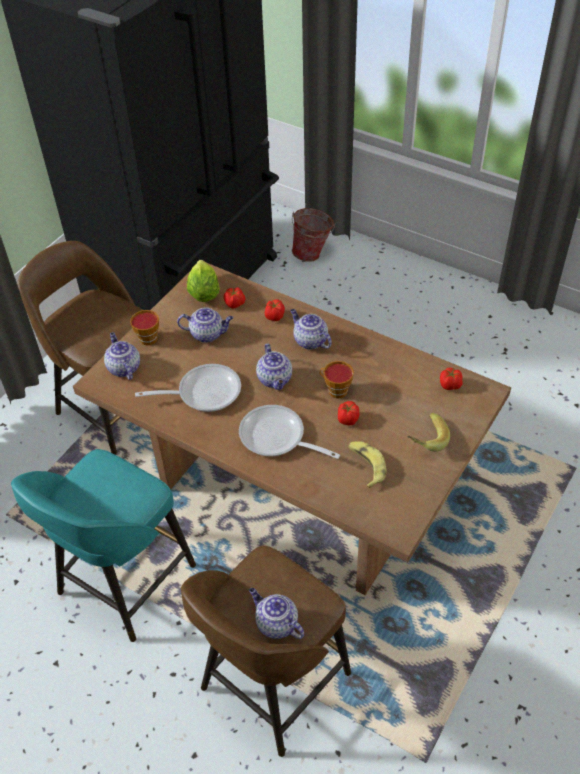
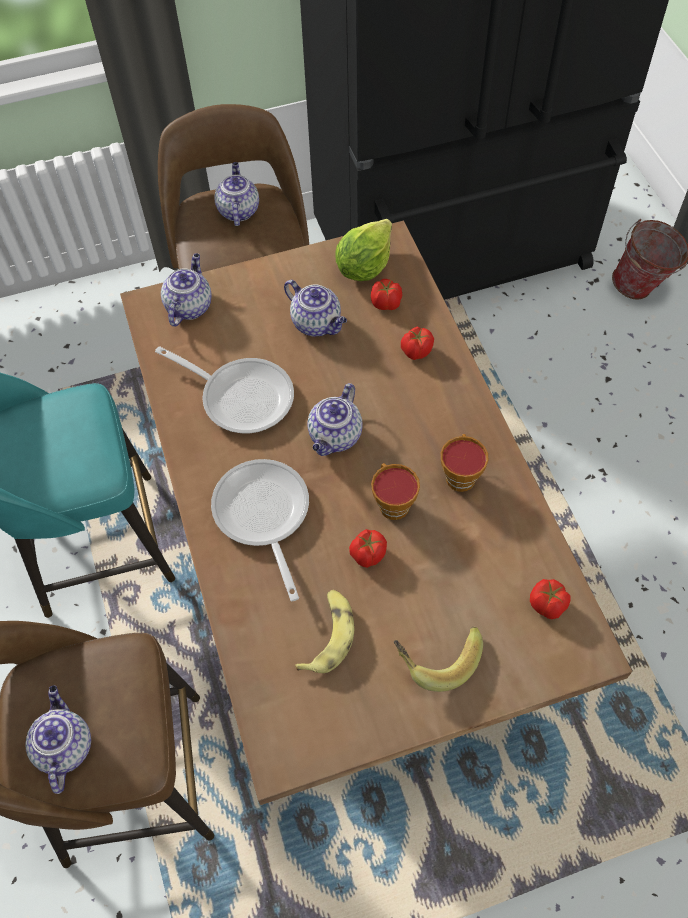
camera: 40 degrees right, 10 degrees up
(146, 337) = (248, 283): cup -> cup (460, 475)
(309, 341) = (426, 413): teapot -> teapot (238, 210)

